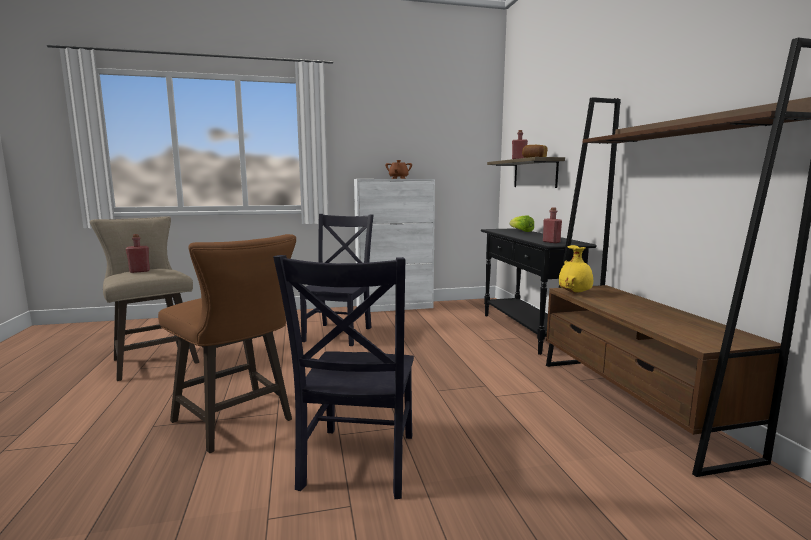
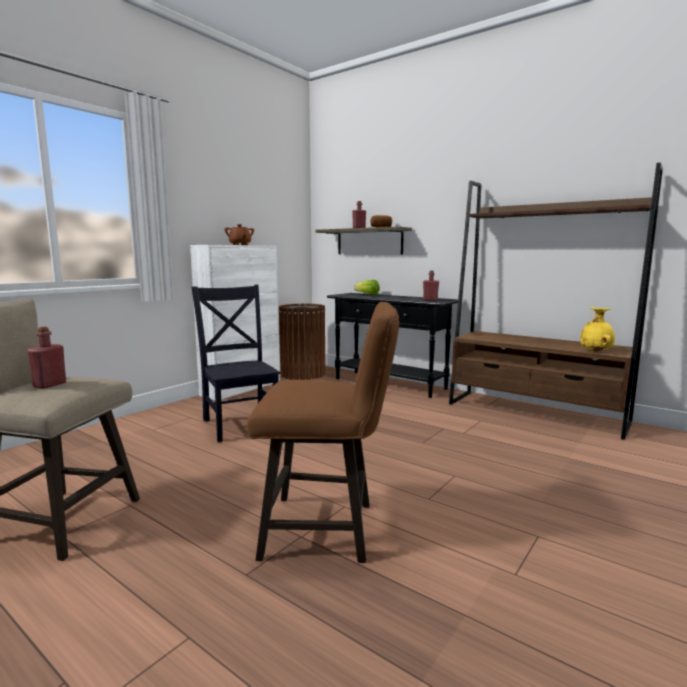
camera: 40 degrees left, 0 degrees up
(357, 464) = (484, 510): black chair -> none
(465, 305) = (303, 374): none -> brown trash can
(575, 293) = (478, 338): yellow vase -> yellow vase (596, 351)

